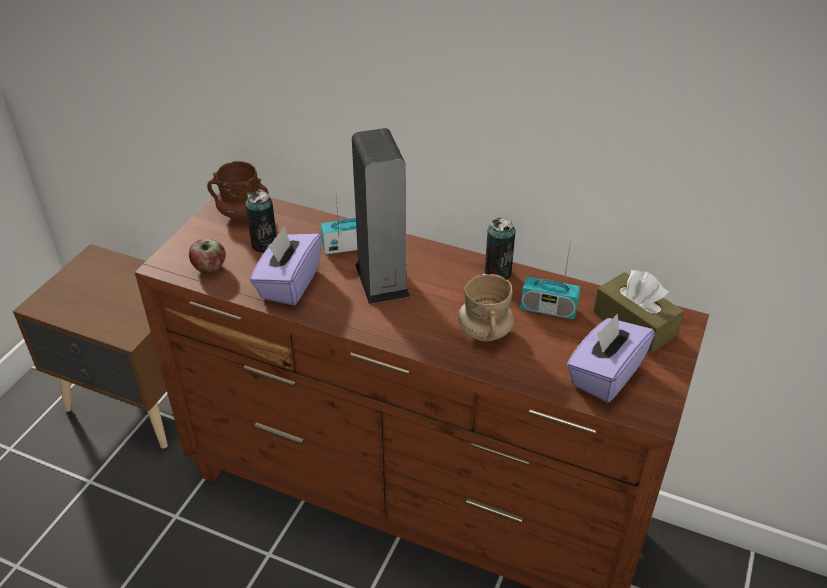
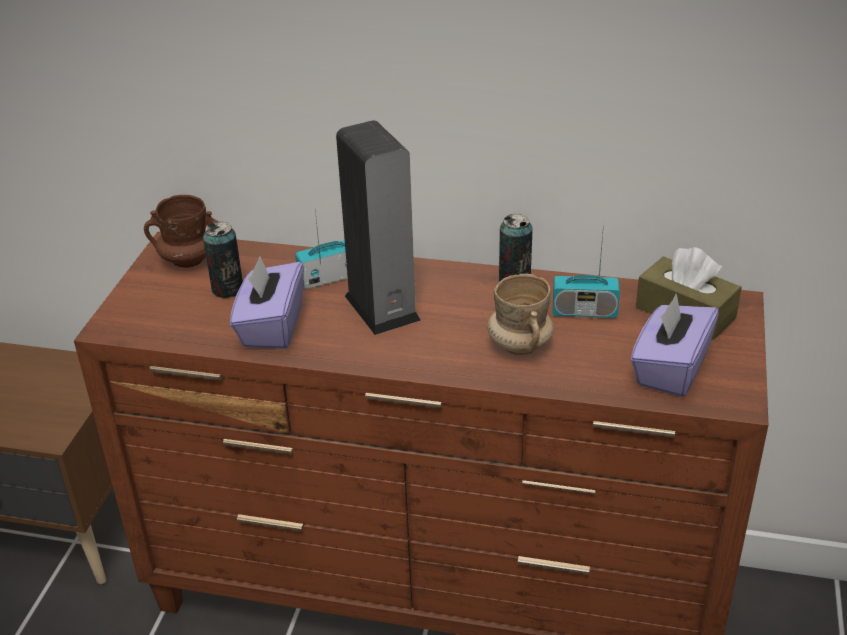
camera: 10 degrees left, 5 degrees down
(209, 268) = (167, 323): apple -> none

